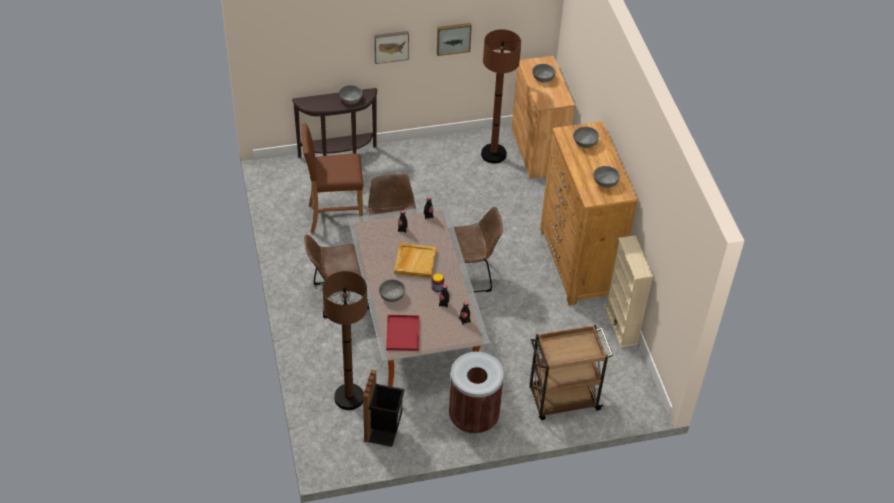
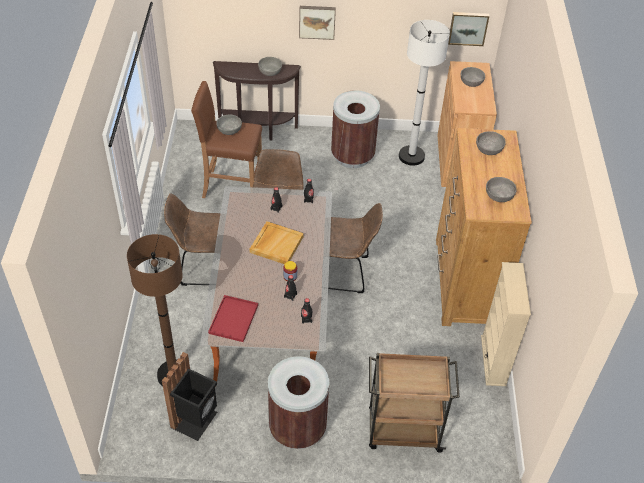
camera: 15 degrees right, 0 degrees up
(392, 295) = (238, 275): grey bowl -> grey bowl (229, 130)
(438, 164) = (353, 156): none -> brown trash can
(453, 38) = (383, 24): picture -> picture (468, 28)
(493, 154) = (411, 156): brown floor lamp -> white floor lamp

